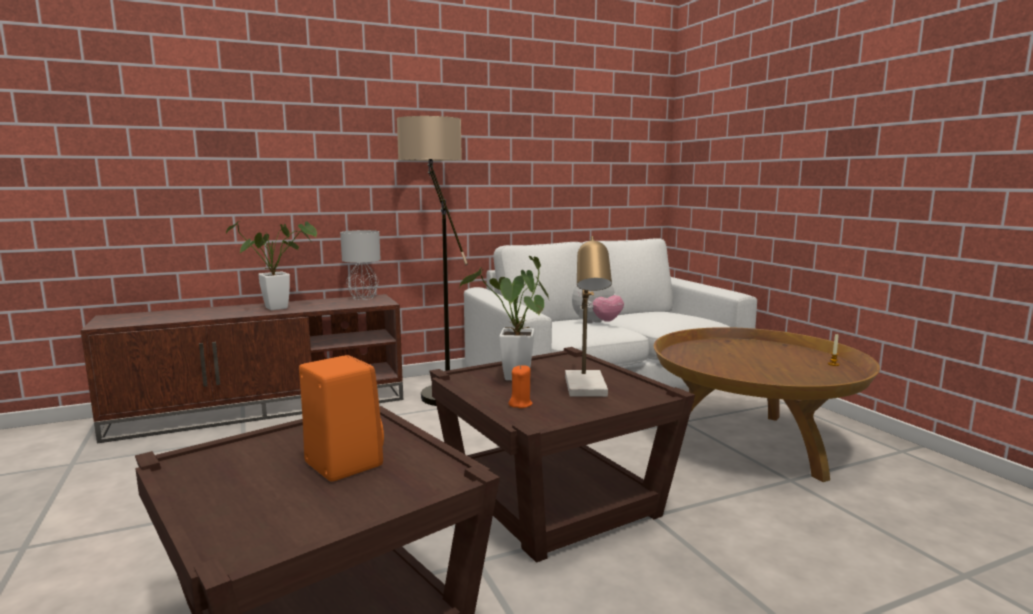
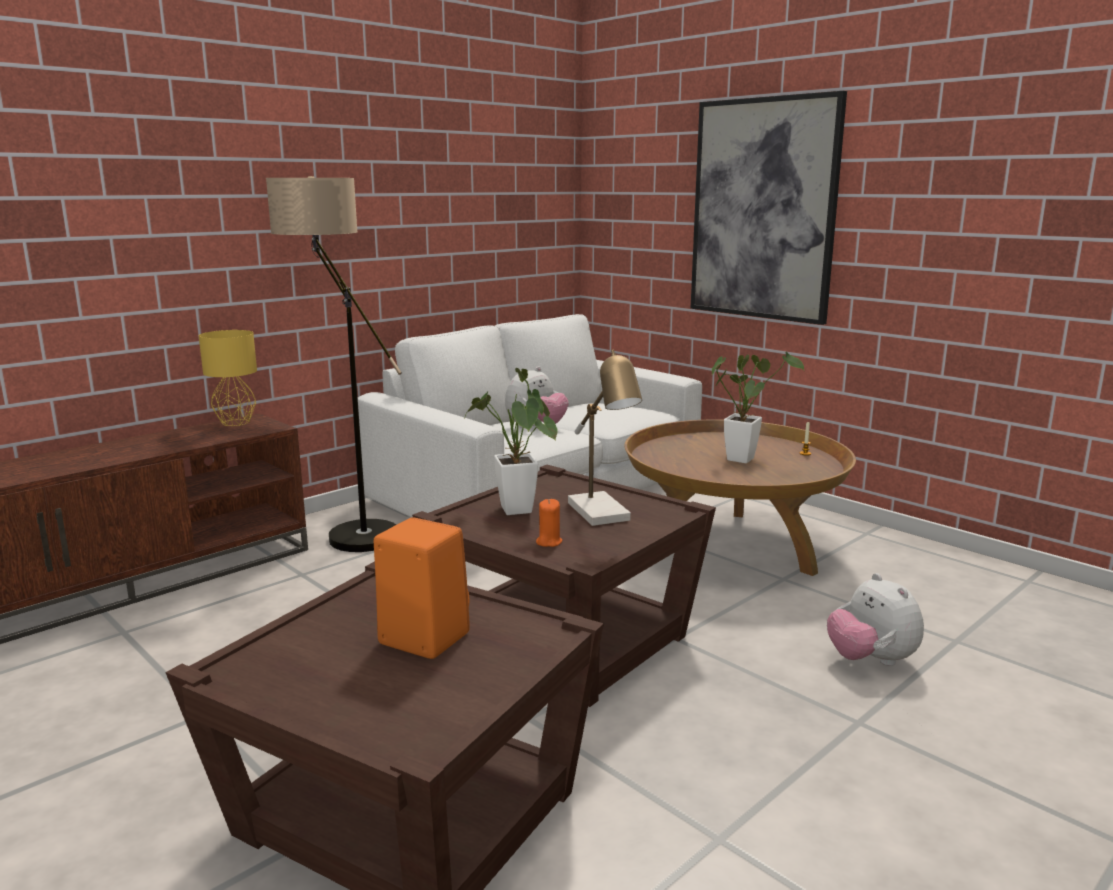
camera: 20 degrees left, 5 degrees up
(282, 307) = (135, 448): potted plant -> potted plant (743, 458)
(362, 298) = (234, 422): grey table lamp -> yellow table lamp
(816, 143) = (763, 210): none -> picture
(850, 576) = (871, 660): none -> plush toy

